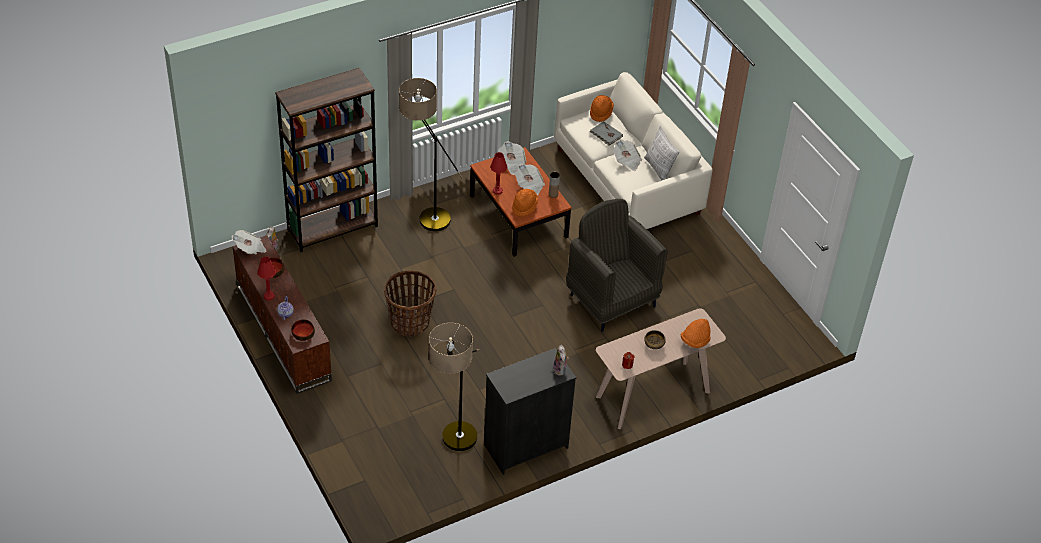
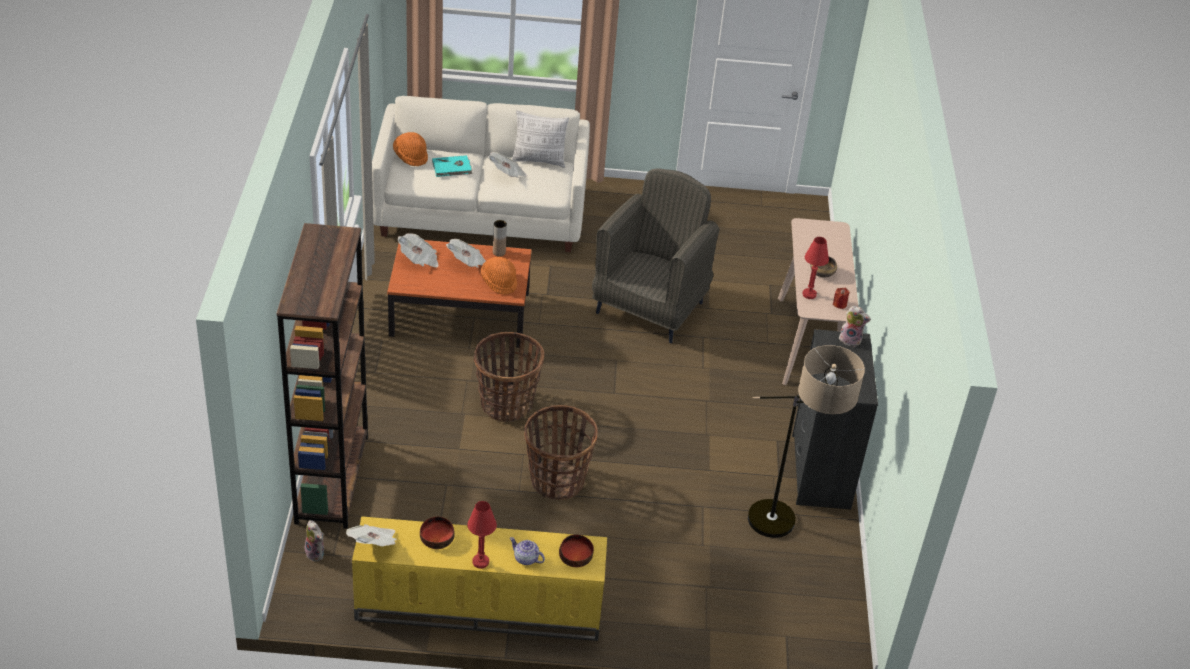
camera: 60 degrees left, 5 degrees down
(282, 332) = (477, 609): brown tv stand -> yellow tv stand
(425, 214) = (384, 386): floor lamp -> none
(456, 272) = (506, 404): none -> basket
(497, 191) = (453, 290): red table lamp -> red table lamp (809, 294)
(606, 135) = (452, 168): grey book -> turquoise book
(611, 300) = (650, 307): grey armchair -> grey armchair turned 120 degrees clockwise
(695, 341) = (837, 244): orange hat -> none

